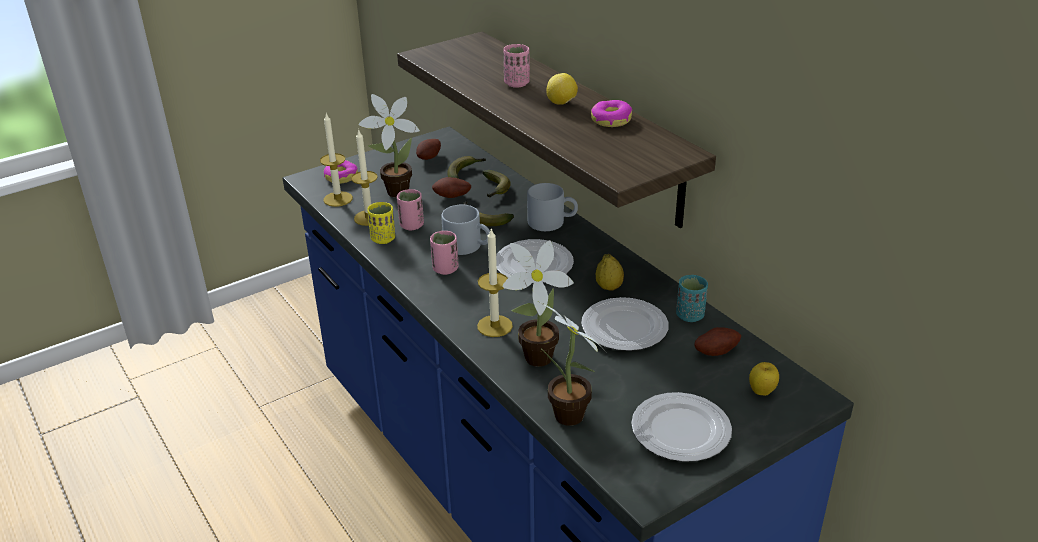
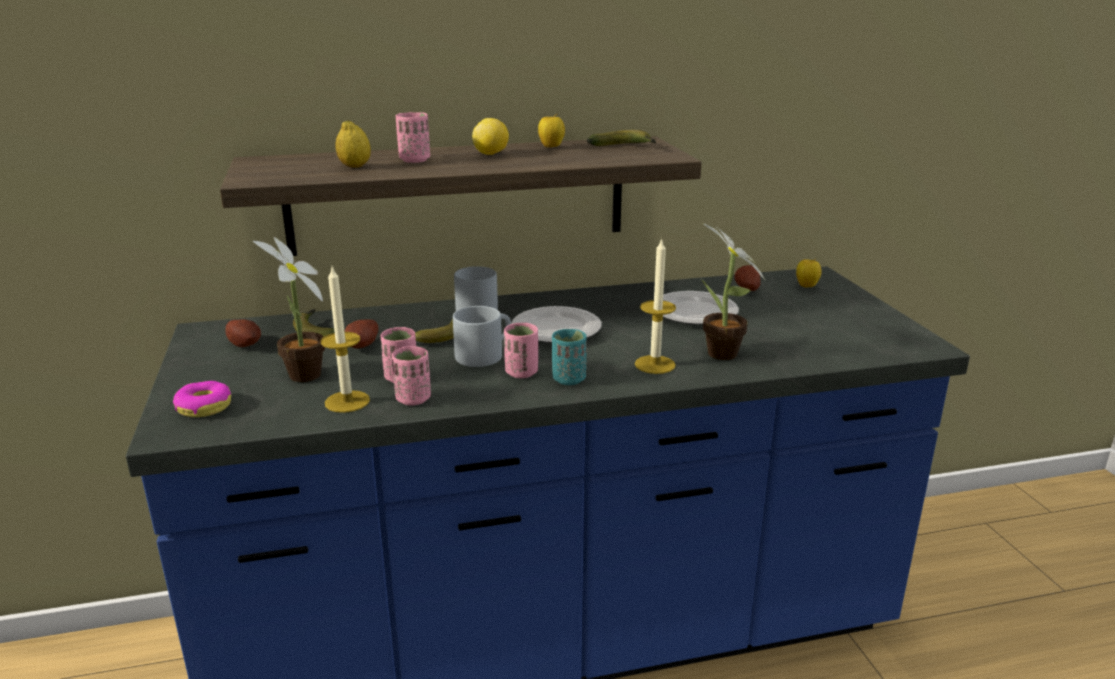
camera: 70 degrees left, 10 degrees down
(338, 199) = (265, 417): candle -> none
(383, 239) = (413, 399): yellow cup -> pink cup
(494, 190) = (377, 323): banana -> banana (624, 147)
(571, 419) = (824, 356): potted plant -> none
(609, 287) = (623, 307): lemon -> lemon (355, 167)
(611, 120) = (551, 147): donut -> apple
(679, 430) = (849, 320): plate -> none
(690, 315) = (690, 288): turquoise cup -> turquoise cup (569, 379)

